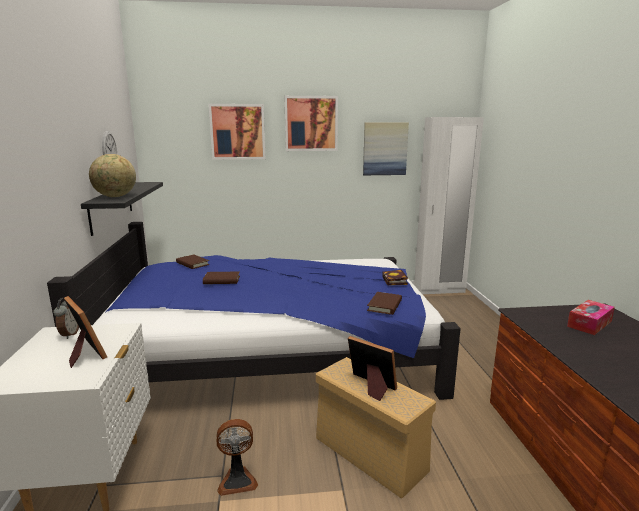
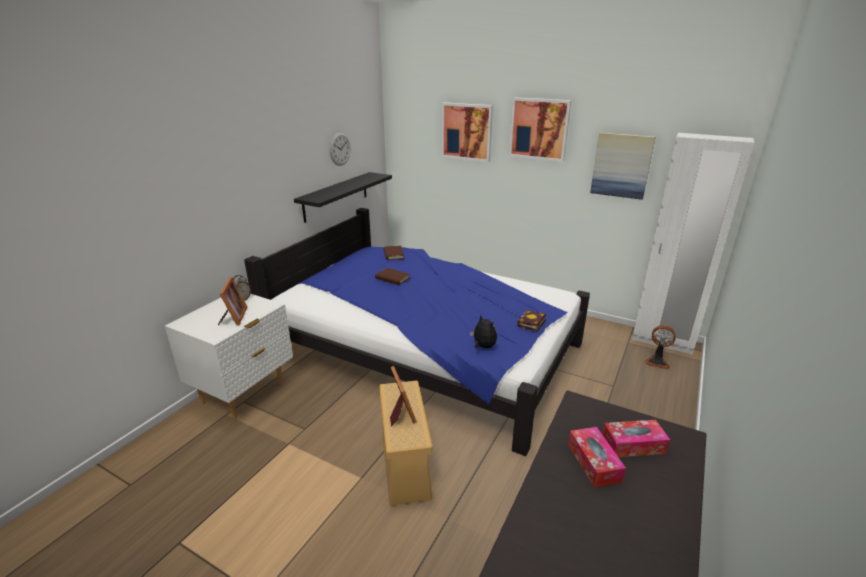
camera: 35 degrees right, 10 degrees up
(115, 197) = (325, 193): globe -> none
(237, 480) = (309, 436): fan -> fan (657, 362)
(384, 305) = (483, 346): brown book -> plush toy
(591, 342) = (593, 462): none -> tissue box

